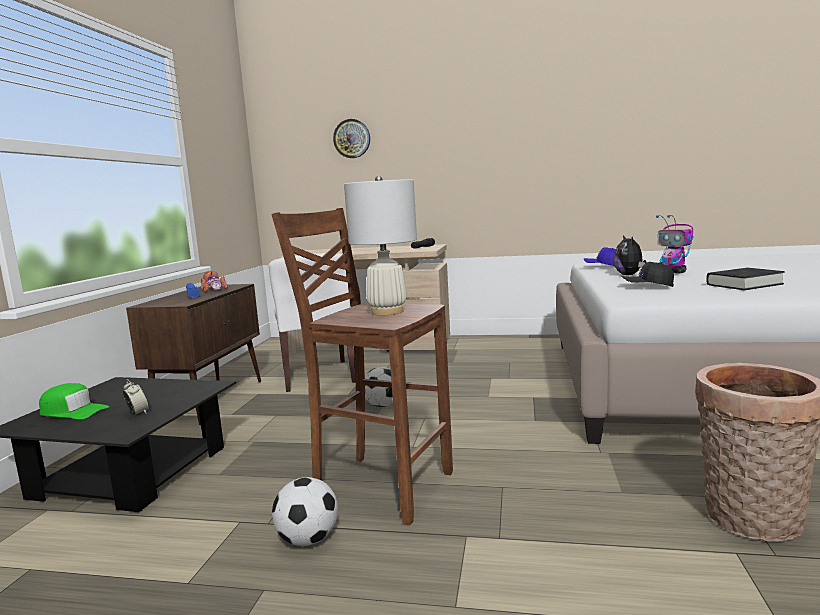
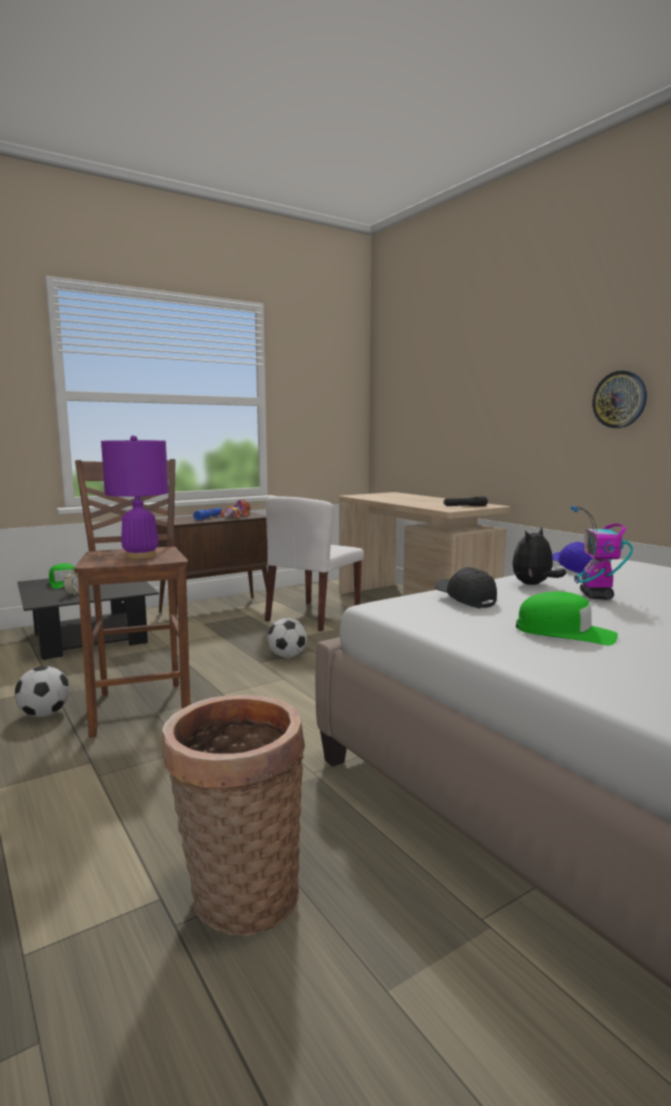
camera: 45 degrees right, 0 degrees up
(352, 138) = (442, 375): wall clock -> wall clock (619, 399)
(387, 311) = (141, 556): white table lamp -> purple table lamp
(744, 284) = (565, 632): black book -> green cap

